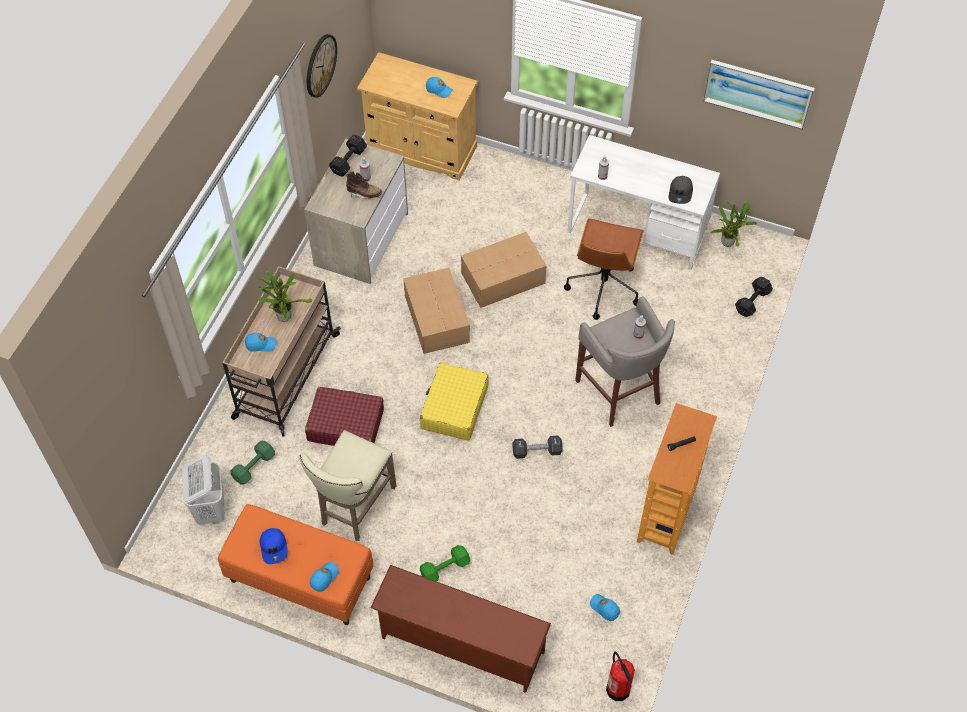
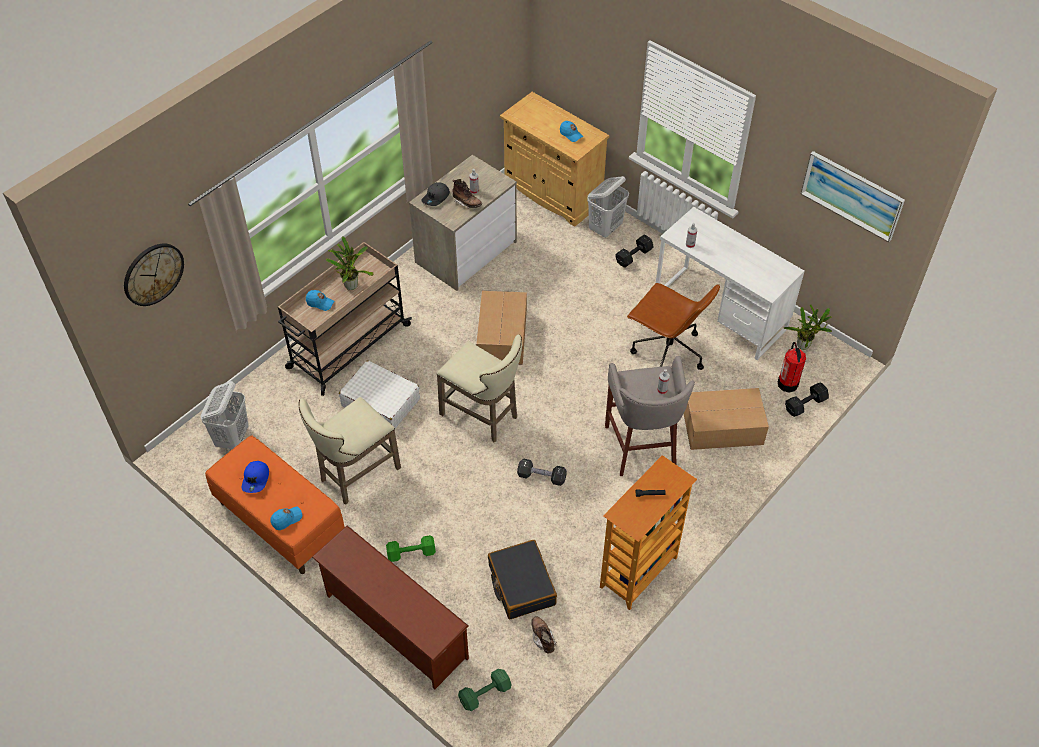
camera: 20 degrees right, 5 degrees down
(253, 467) = (284, 414): green dumbbell -> green dumbbell (483, 694)
(320, 65) = (457, 76): wall clock -> wall clock (153, 274)
(345, 425) = (380, 402): red suitcase -> white suitcase
(349, 160) = (467, 173): black dumbbell -> black dumbbell (634, 256)
(454, 408) = (483, 416): yellow suitcase -> beige stool
(491, 174) = (605, 228): none -> white laundry basket
(504, 278) = (578, 319): cardboard box -> cardboard box (724, 428)
(563, 564) = (521, 585): none -> black suitcase
(603, 287) = (667, 352): brown office chair -> brown office chair turned 90 degrees counterclockwise
(604, 608) = (542, 638): blue cap -> brown boot
(618, 689) = (523, 716): fire extinguisher -> fire extinguisher (788, 383)
(681, 193) = (758, 278): grey cap -> grey cap (436, 198)

